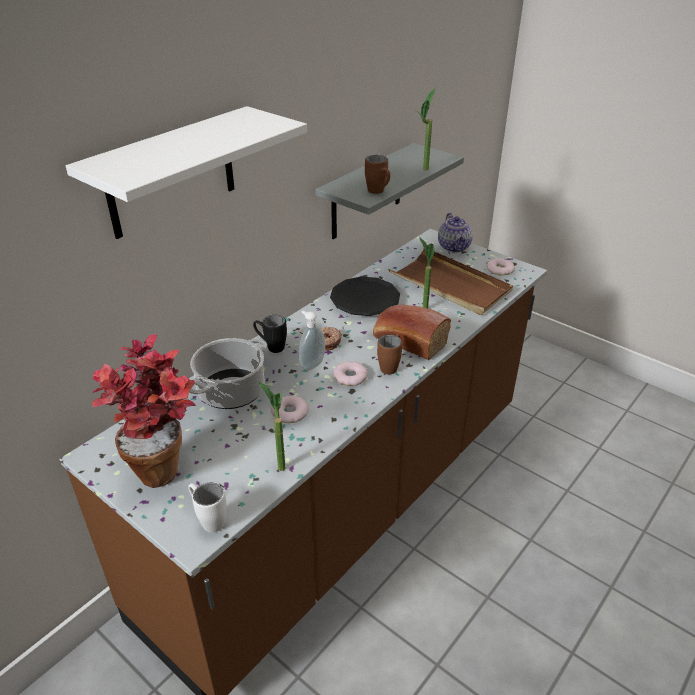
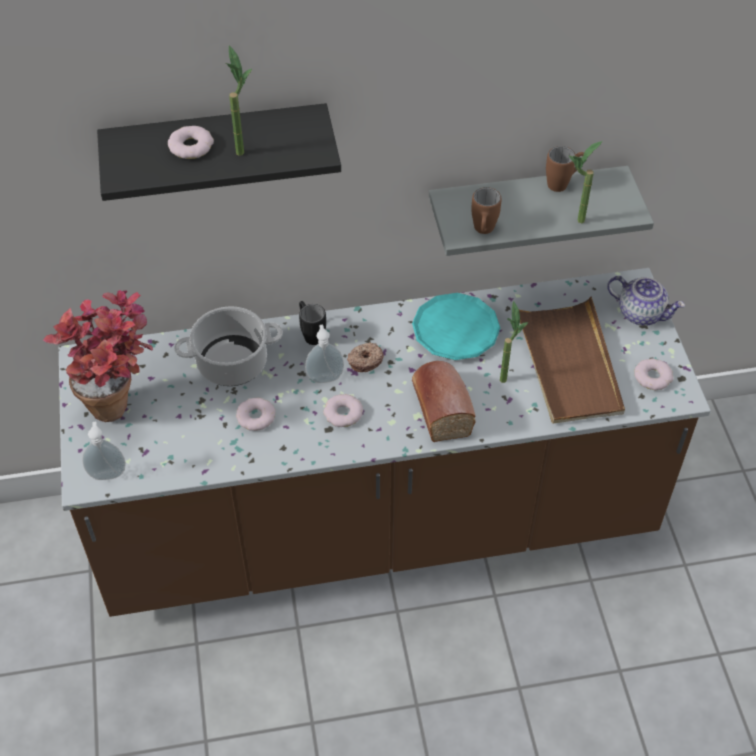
camera: 40 degrees right, 15 degrees up
(171, 173) = (217, 149): white shelf -> black shelf
(172, 148) = (191, 146): none -> donut
(208, 519) = (107, 473): white mug -> soap dispenser
(278, 463) = (199, 459): potted plant -> potted plant (241, 147)
(365, 301) = (455, 331): black plate -> turquoise plate
(391, 365) = (392, 425): brown mug -> brown mug (563, 183)
(454, 247) = (641, 313): teapot -> teapot turned 90 degrees counterclockwise

